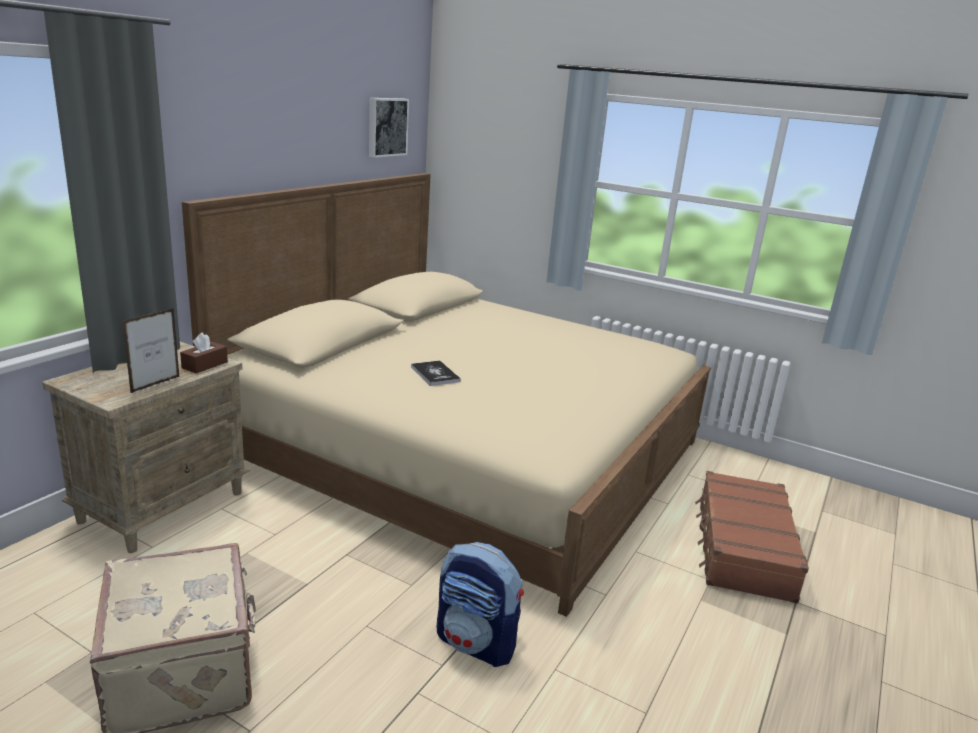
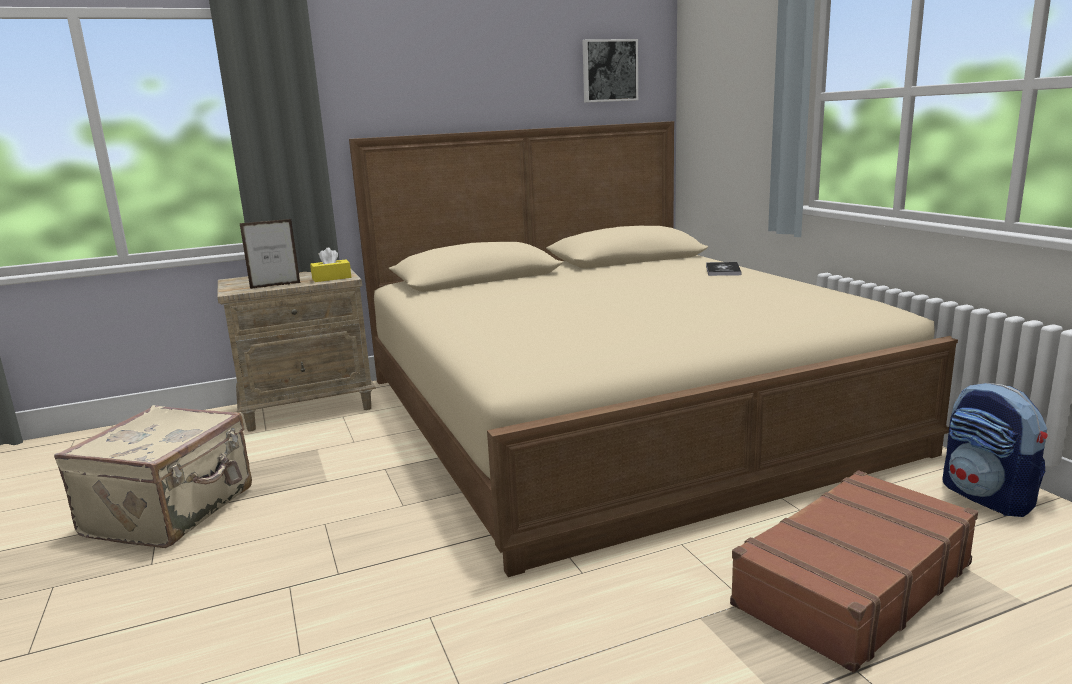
camera: 40 degrees right, 5 degrees down
(205, 365) = (331, 278): brown tissue box -> yellow tissue box
(435, 374) = (524, 303): book -> book (723, 270)
(477, 643) = (390, 568): backpack -> backpack (988, 497)

